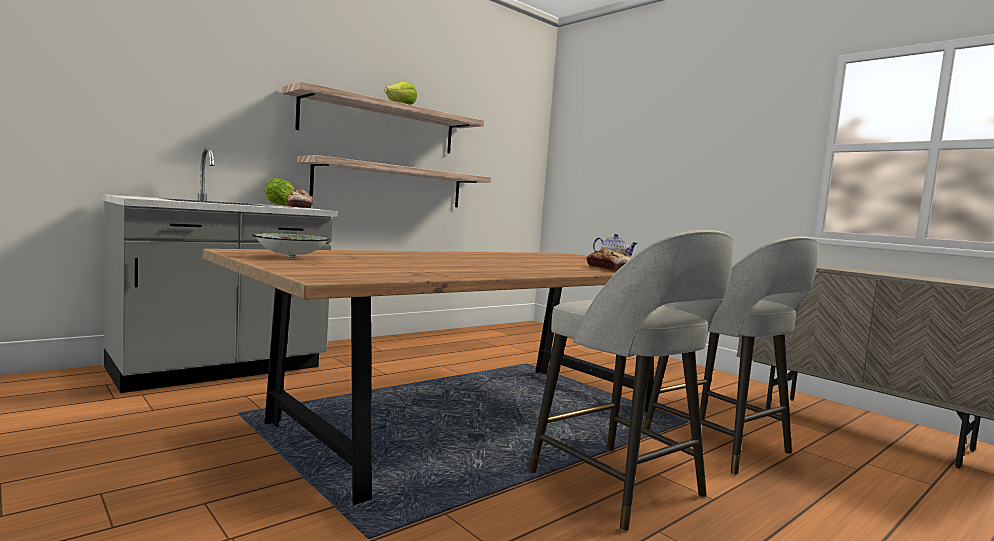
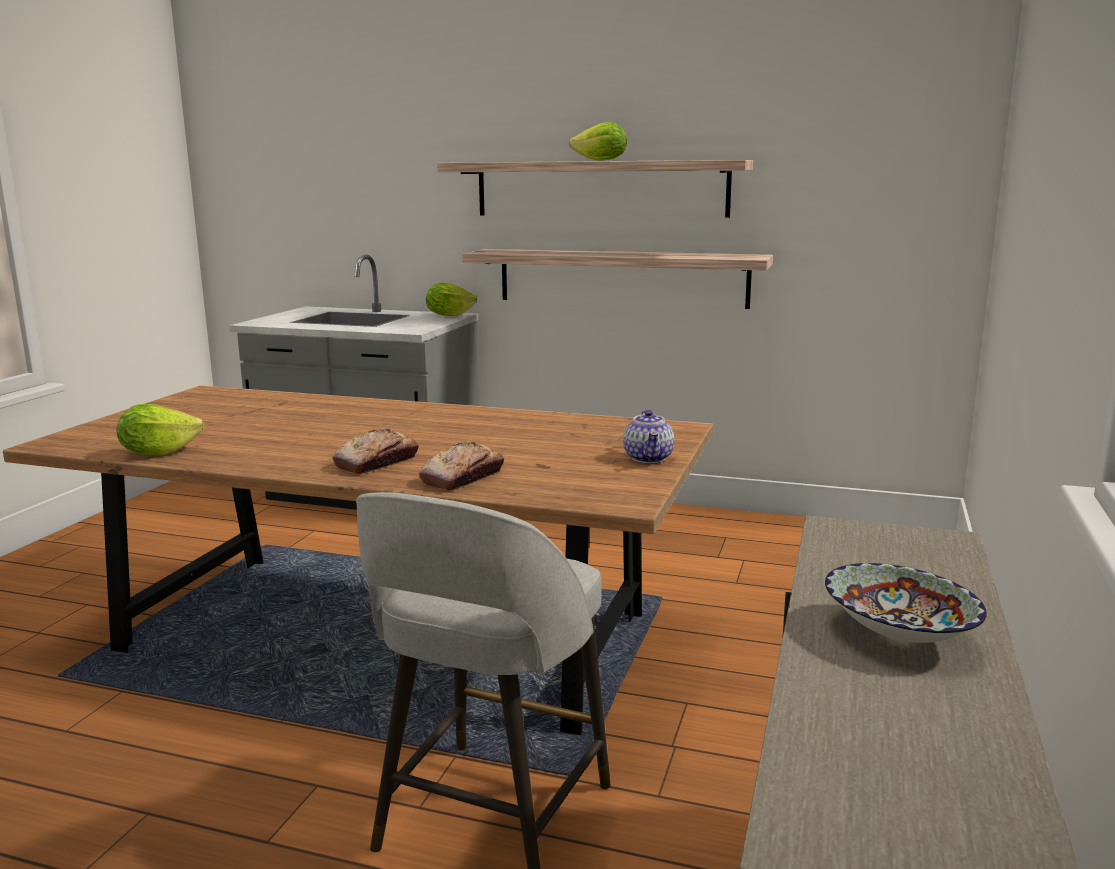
camera: 60 degrees right, 10 degrees up
(291, 257) = (190, 407): bowl -> bowl (899, 634)
(299, 207) = (417, 325): bread -> bread (377, 462)
(438, 274) = (158, 452): none -> lettuce
(620, 487) = (252, 766): grey stool -> none

